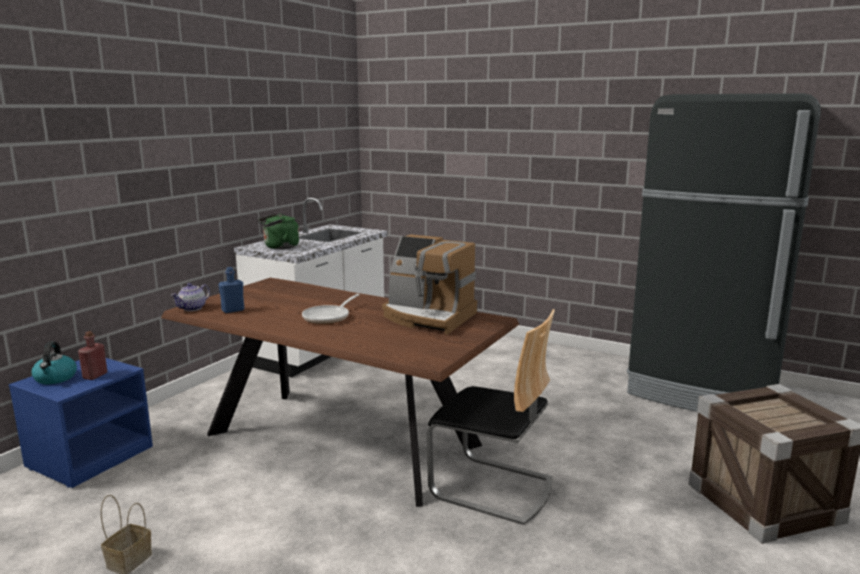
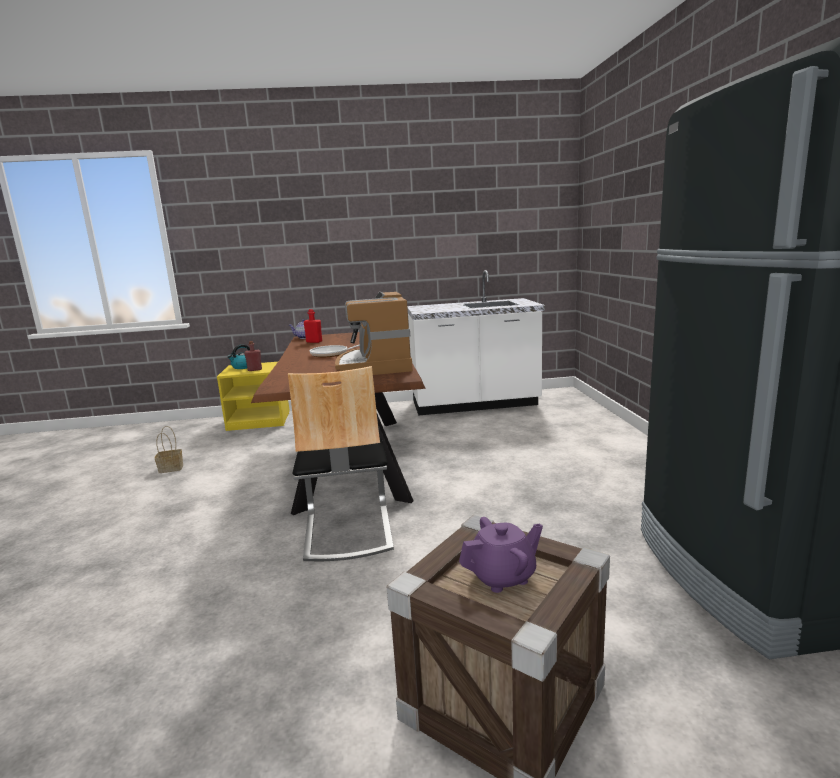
camera: 55 degrees right, 0 degrees up
(90, 456) = (260, 421): blue nightstand -> yellow nightstand
(233, 310) = (314, 341): blue bottle -> red bottle
(279, 247) = (427, 308): green kettle -> none
(776, 415) = (503, 577): none -> purple teapot

